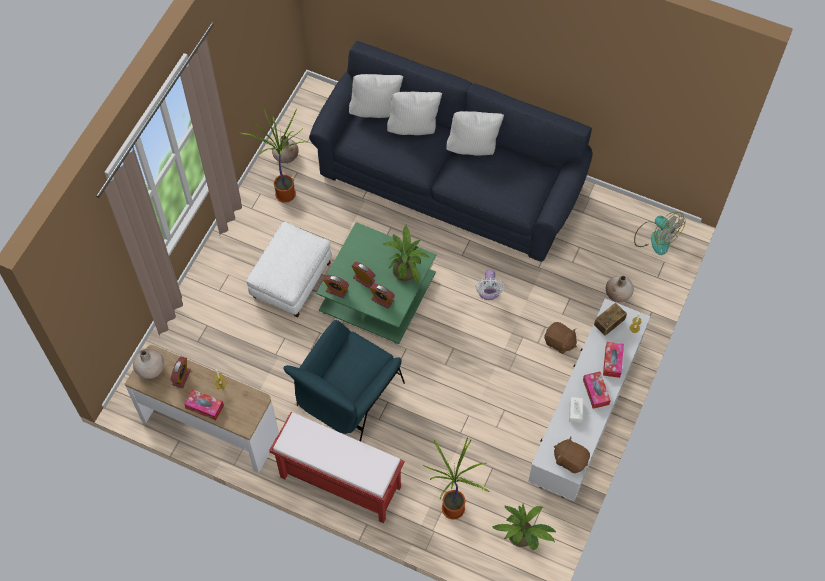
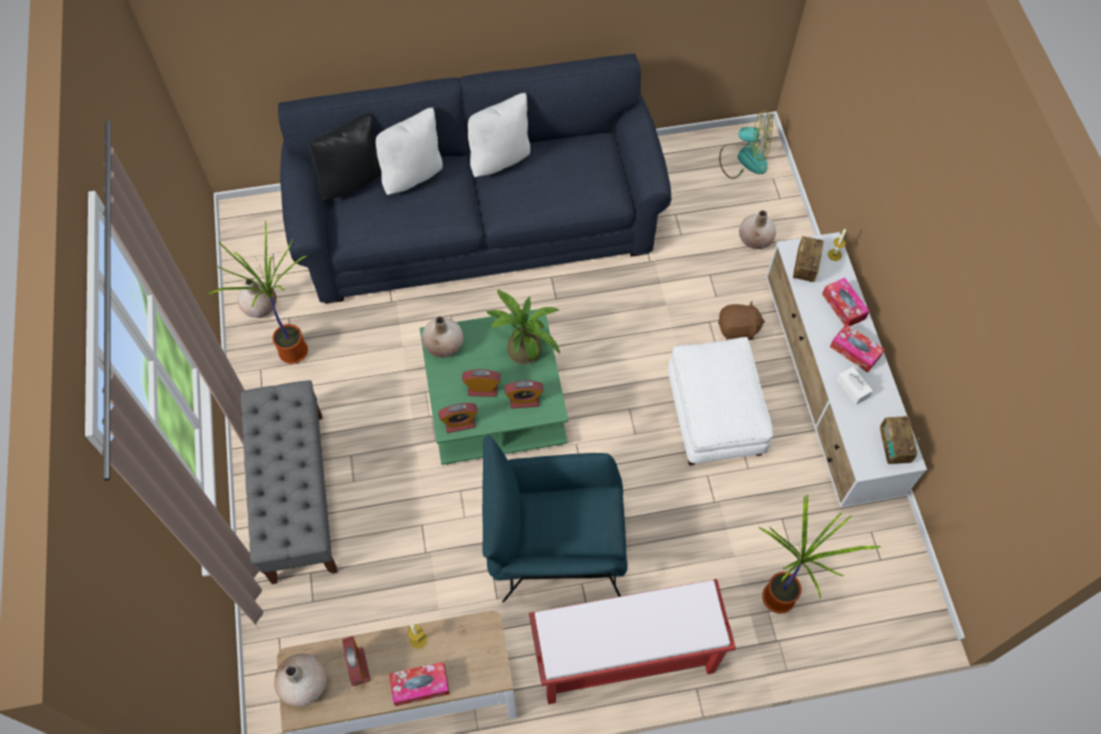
camera: 35 degrees left, 0 degrees up
(230, 279) = (297, 495): none -> grey bench
(291, 279) = (376, 448): white ottoman -> white ottoman (713, 415)
(348, 397) = (554, 546): blue armchair -> blue armchair turned 90 degrees clockwise
(361, 240) = (444, 345): none -> beige vase
(376, 110) = (351, 180): white pillow -> black pillow
(488, 293) = (618, 322): white fan -> none
(523, 538) = (880, 577): potted plant -> none
(570, 459) = (893, 447): brown plush toy -> radio

